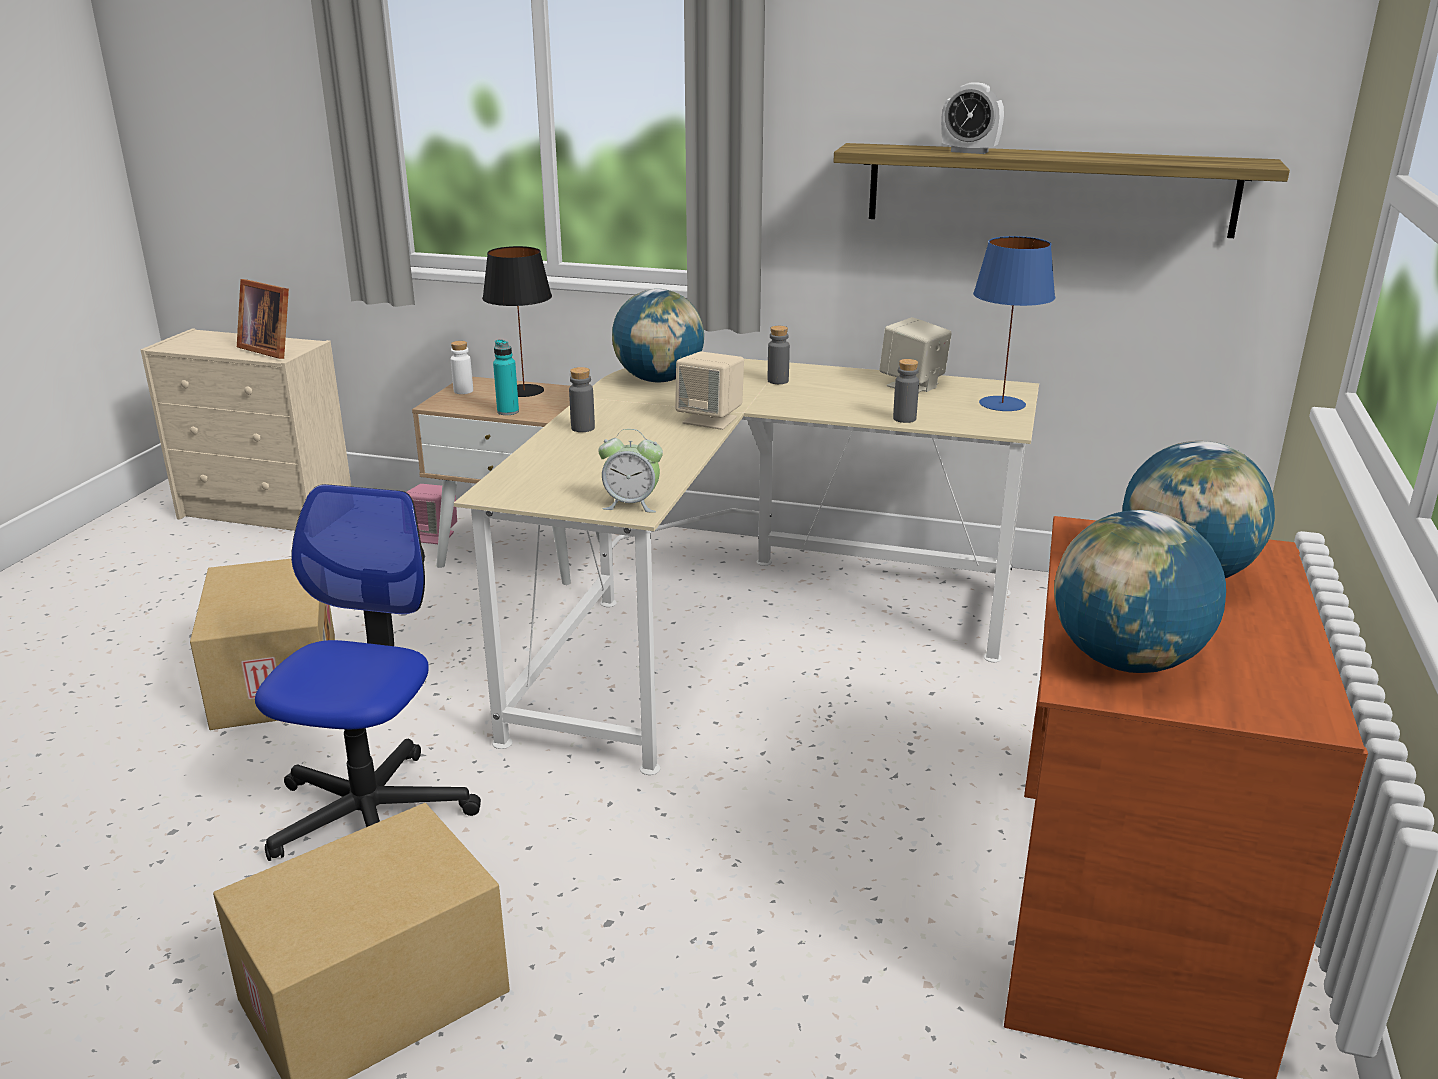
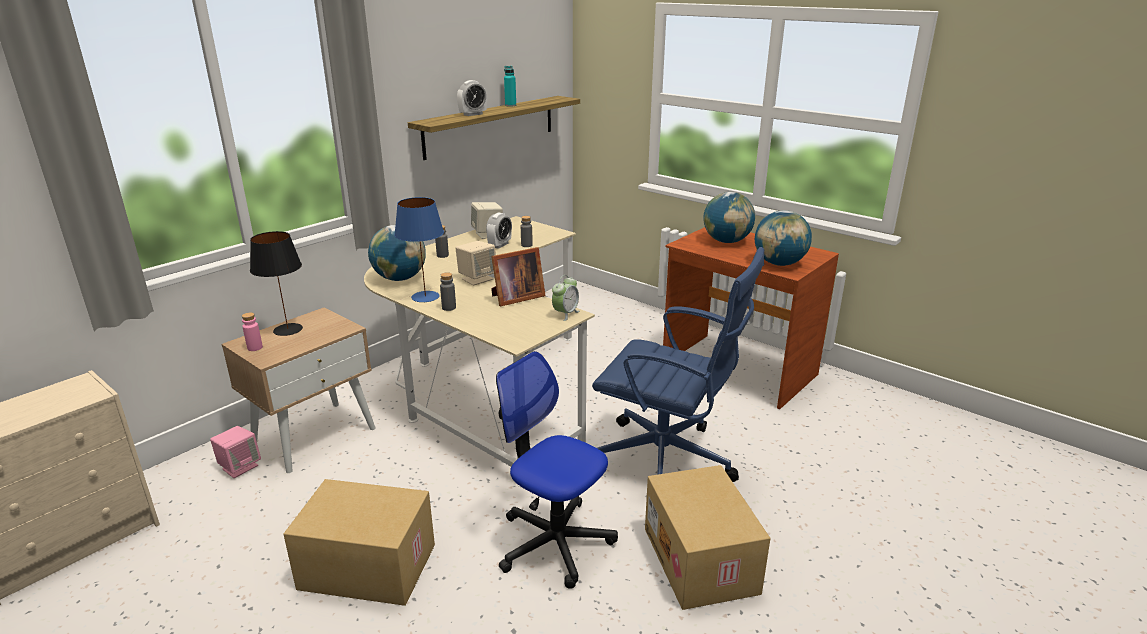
camera: 65 degrees left, 0 degrees up
(270, 349) = (68, 396): picture frame -> picture frame (515, 298)
(463, 391) = (255, 348): white bottle -> pink bottle
(508, 412) = (318, 340): turquoise bottle -> turquoise bottle (510, 105)
(655, 885) = (666, 462): none -> blue office chair
(876, 402) = (499, 245): none -> alarm clock
(1001, 404) = (532, 227): blue table lamp -> blue table lamp (425, 297)

